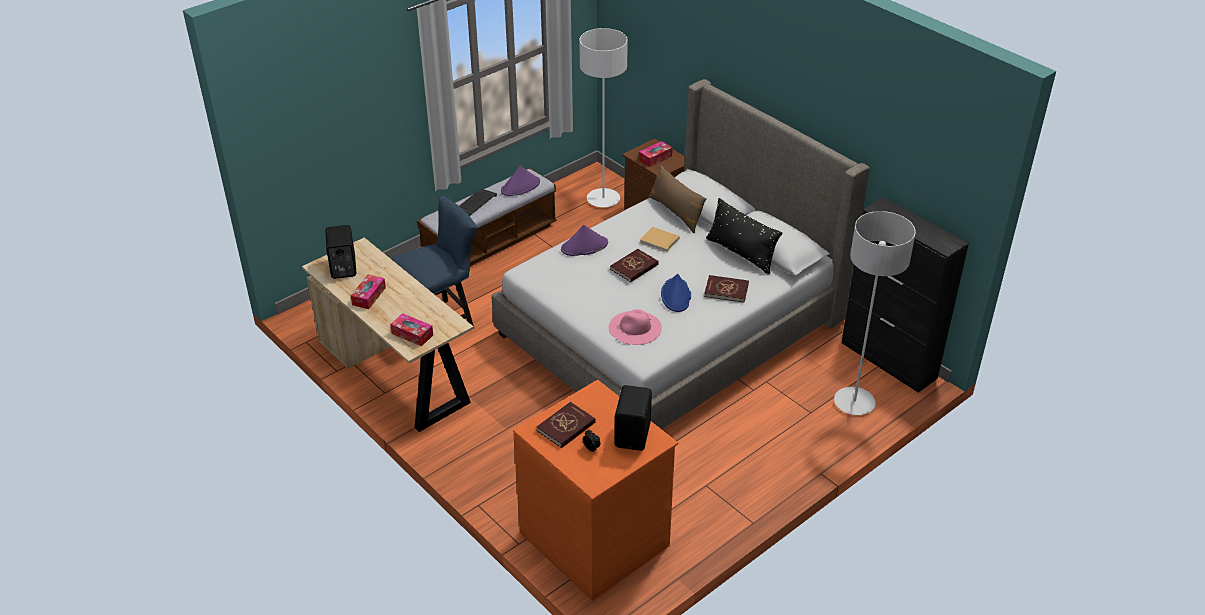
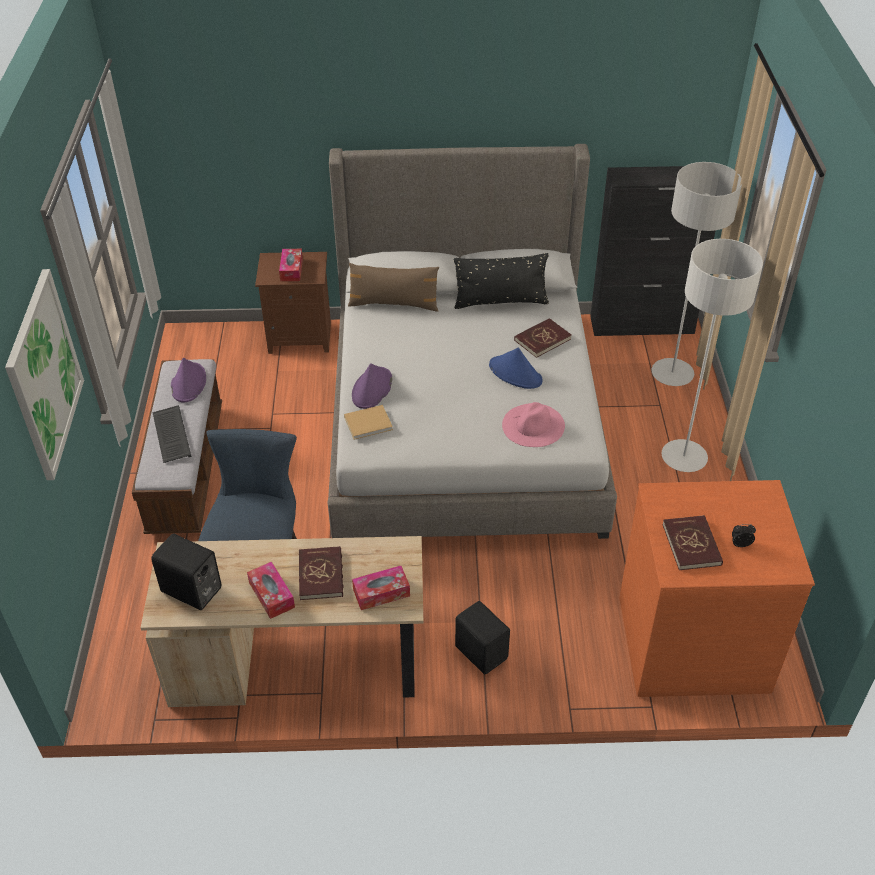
camera: 50 degrees left, 5 degrees up
(367, 102) = (44, 374): none -> picture
(603, 199) = (227, 353): white floor lamp -> white floor lamp (684, 457)
(634, 267) = (445, 374): red book -> red book (321, 575)
(634, 434) = (744, 503): black speaker -> black speaker (481, 651)
(660, 241) = (424, 337): beige book -> beige book (369, 423)

